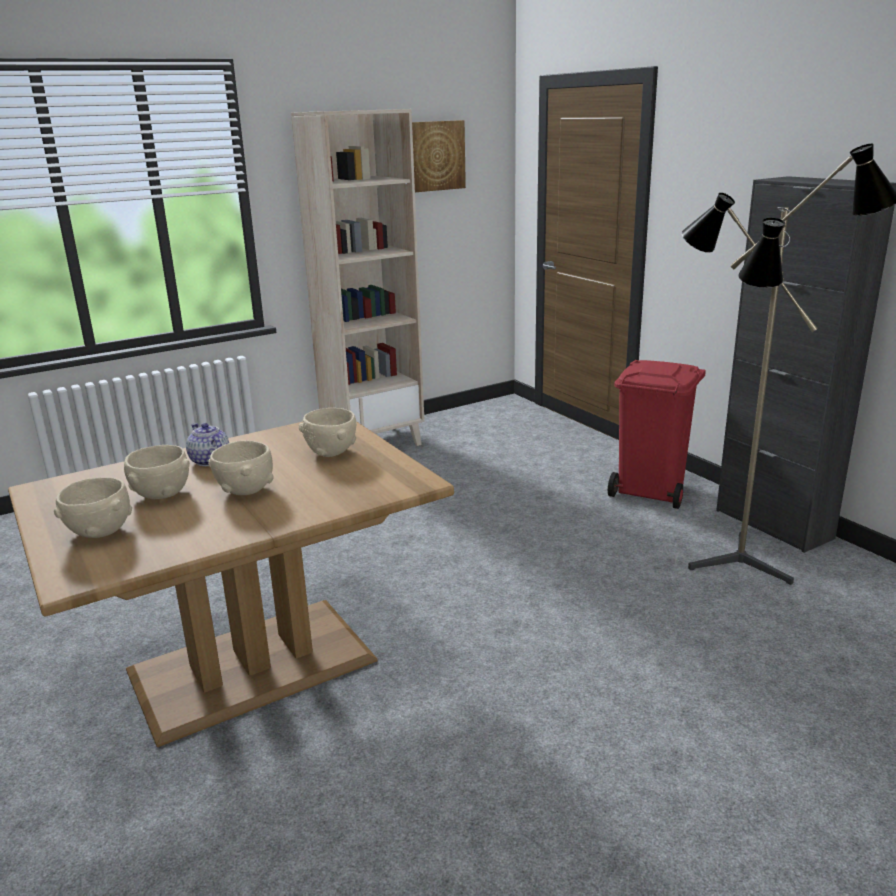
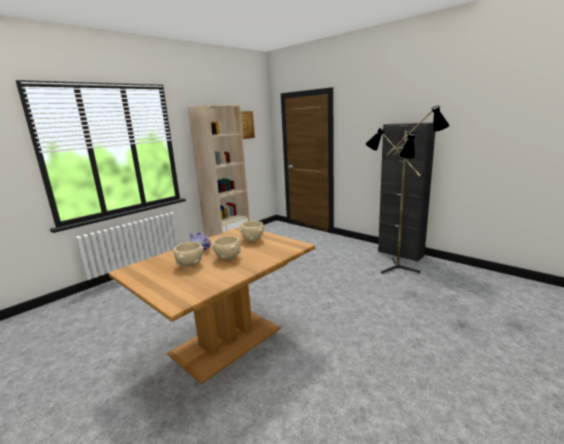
camera: 15 degrees left, 5 degrees down
(100, 532) = (173, 283): beige bowl -> none
(652, 491) = (350, 248): red trash can -> none

